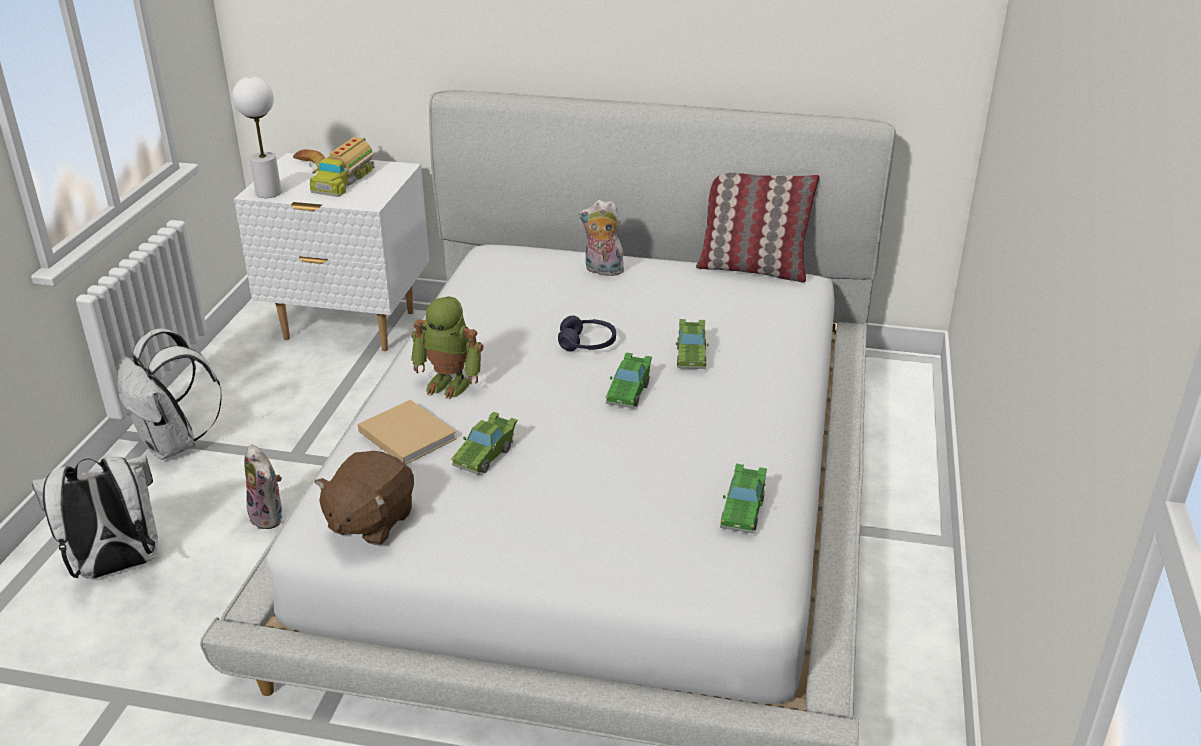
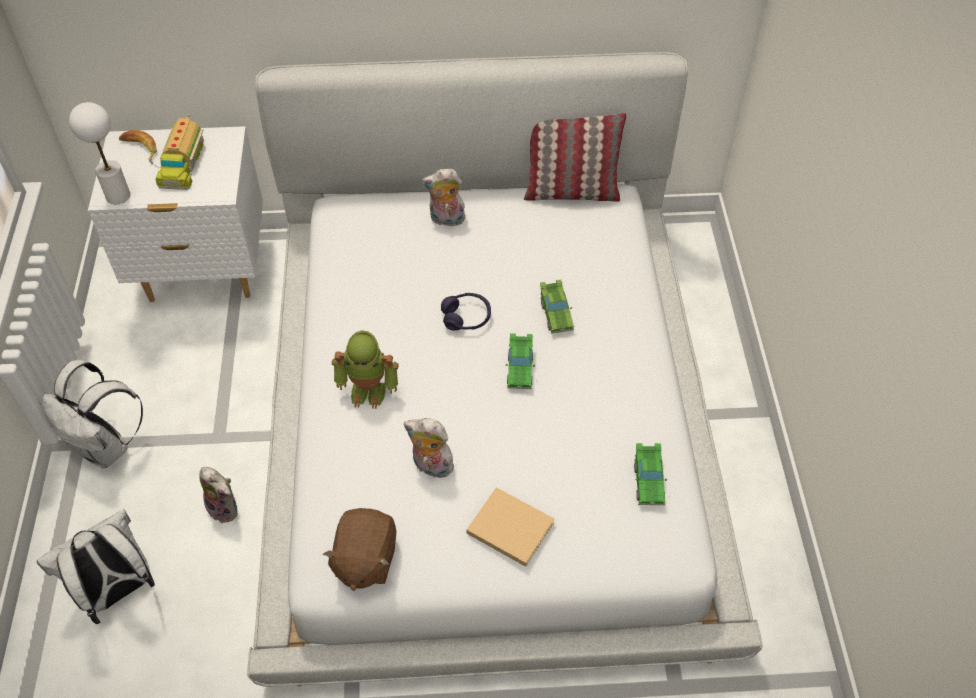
camera: 15 degrees left, 20 degrees up
(405, 434) = (355, 458): beige book -> beige book (508, 527)
(486, 455) = (430, 467): green toy car -> plush toy

